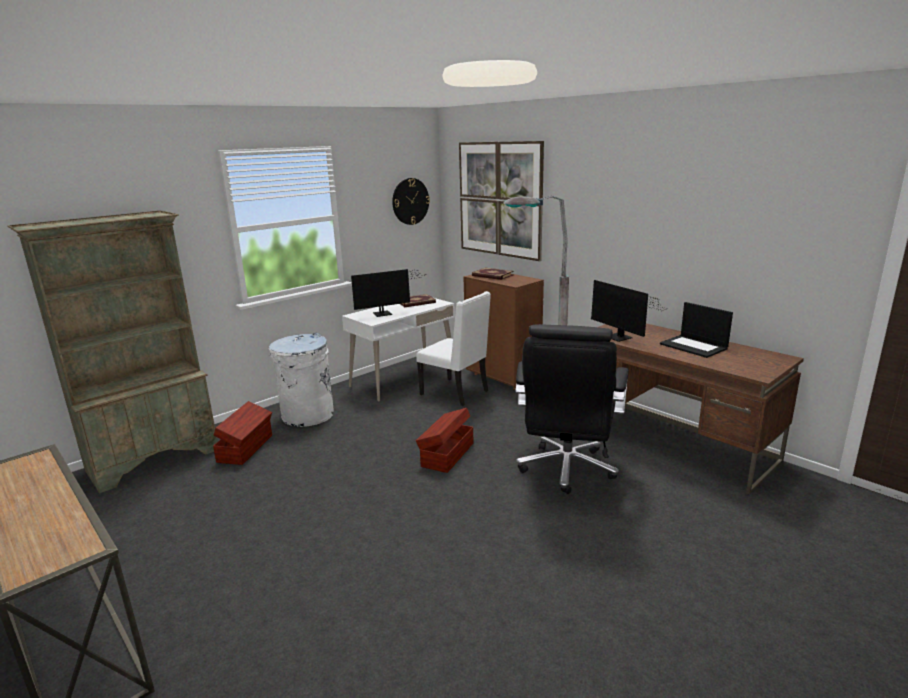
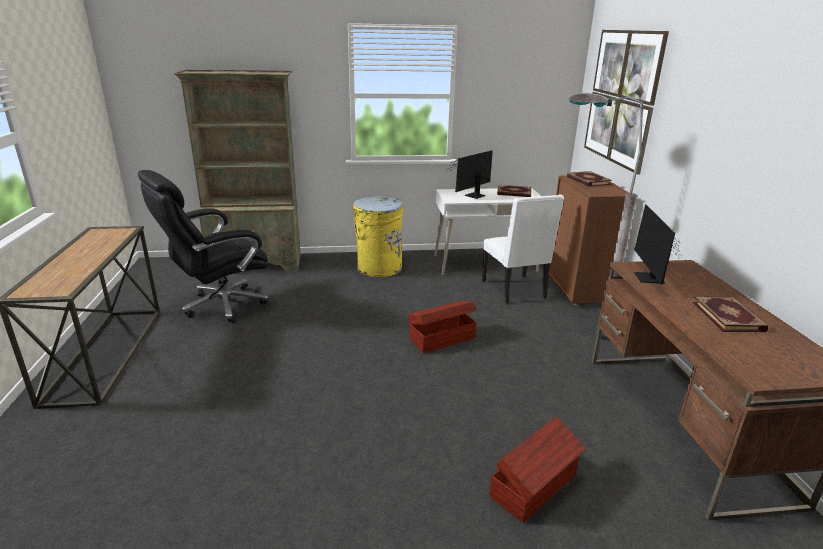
camera: 35 degrees right, 5 degrees up
(246, 448) = (314, 277): brown storage box -> brown storage box (535, 486)
(307, 415) = (379, 267): white trash can -> yellow trash can
(385, 313) = (472, 196): monitor -> monitor turned 120 degrees clockwise
(410, 201) = (541, 90): wall clock -> none
(566, 471) = (527, 399): black office chair -> black office chair (220, 306)
(694, 346) = (728, 316): laptop -> book

